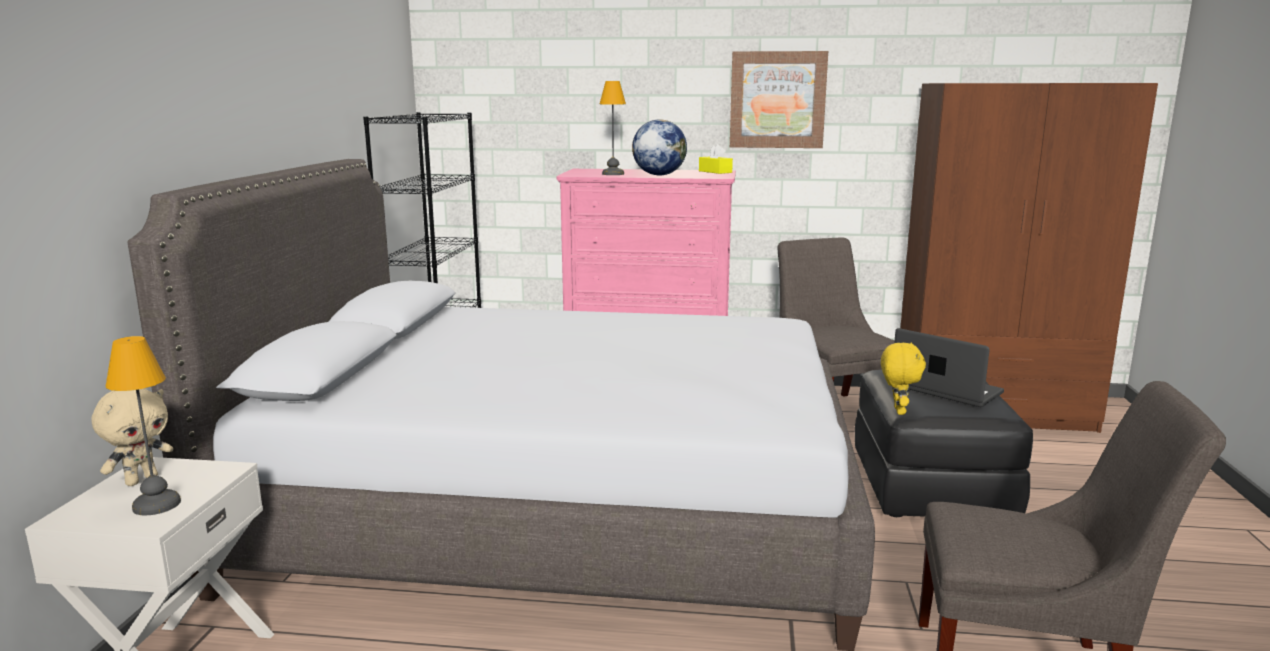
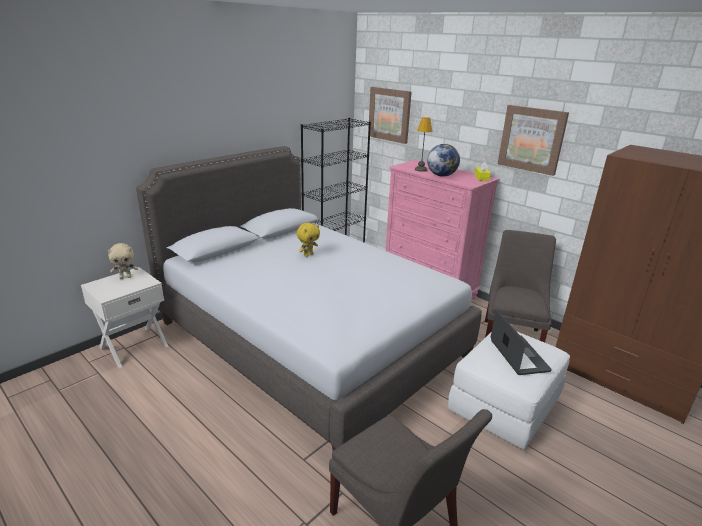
camera: 35 degrees right, 10 degrees up
(158, 504) = (117, 289): table lamp -> none
(502, 98) = (389, 114): none -> picture
(897, 411) = (468, 357): yellow plush toy -> yellow plush toy (308, 255)
(929, 485) = (504, 405): black ottoman -> white ottoman

